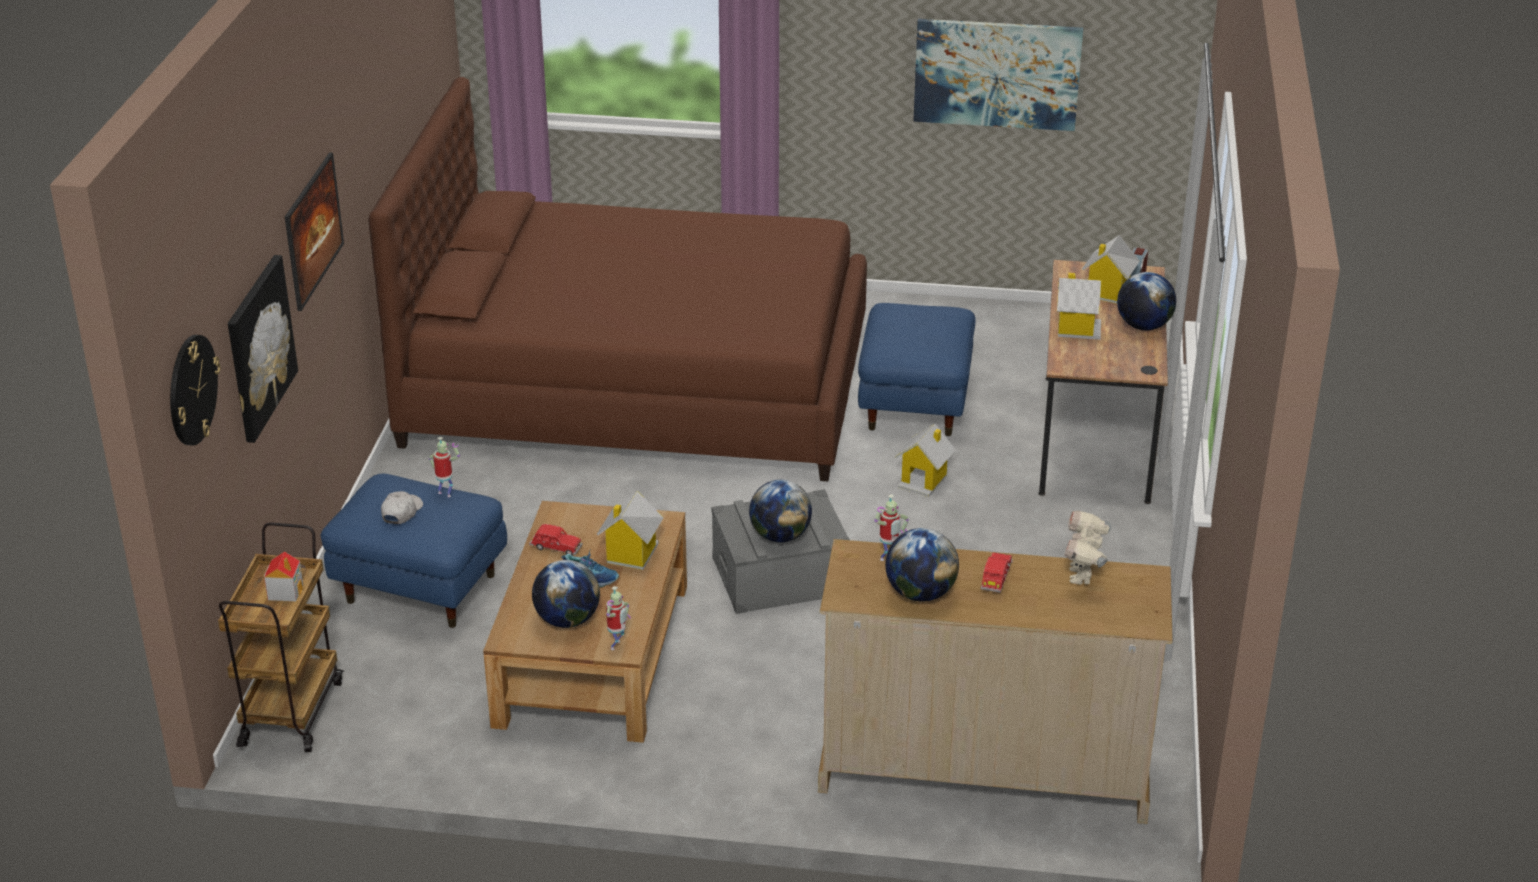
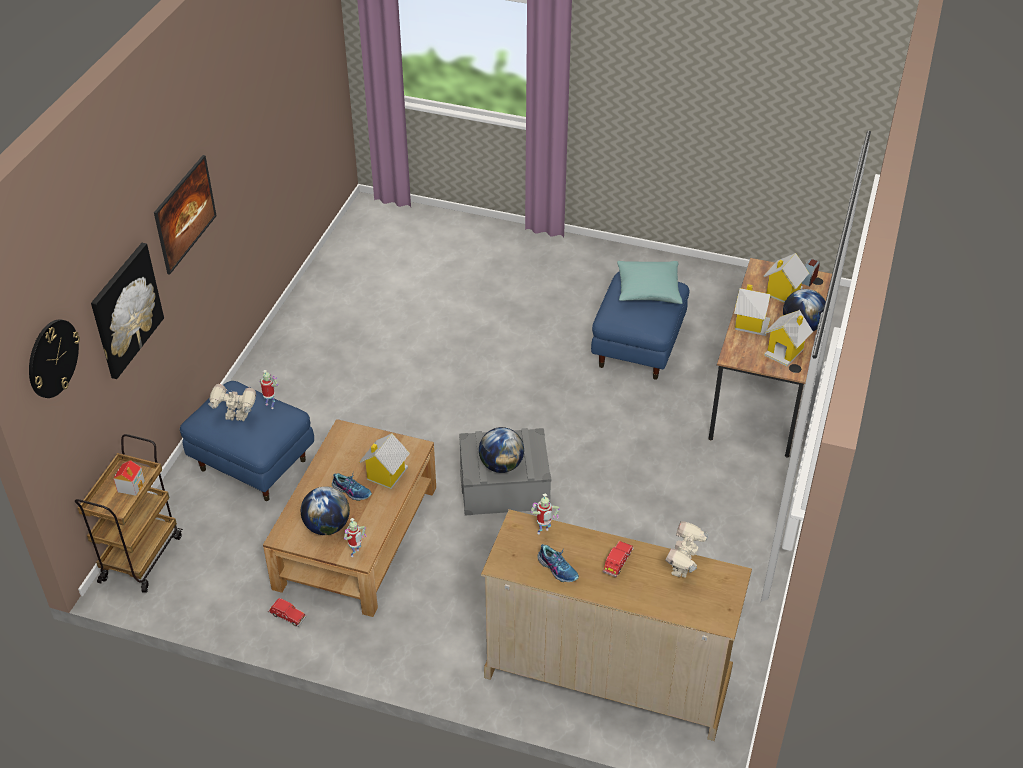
camera: 10 degrees right, 10 degrees up
(401, 512) = (236, 418): white cap -> toy robot
(556, 548) = (335, 462): red toy car -> red toy car (287, 616)
(637, 383) = (445, 307): brown bed -> none
(920, 593) = (558, 568): globe -> shoe
(922, 318) = (648, 290): none -> turquoise pillow
(924, 481) = (627, 416): toy house -> toy house (785, 351)
(997, 73) = (730, 107): picture -> none

